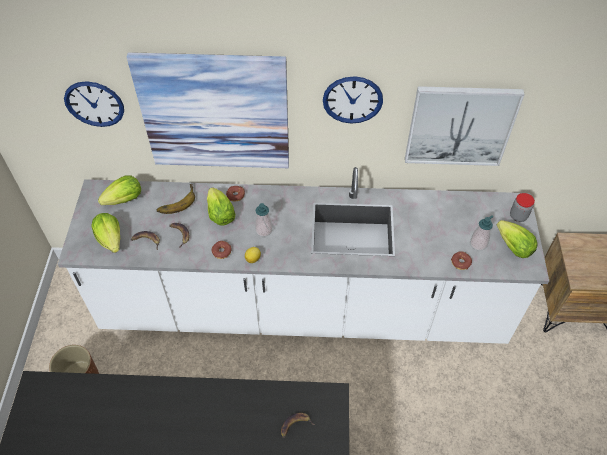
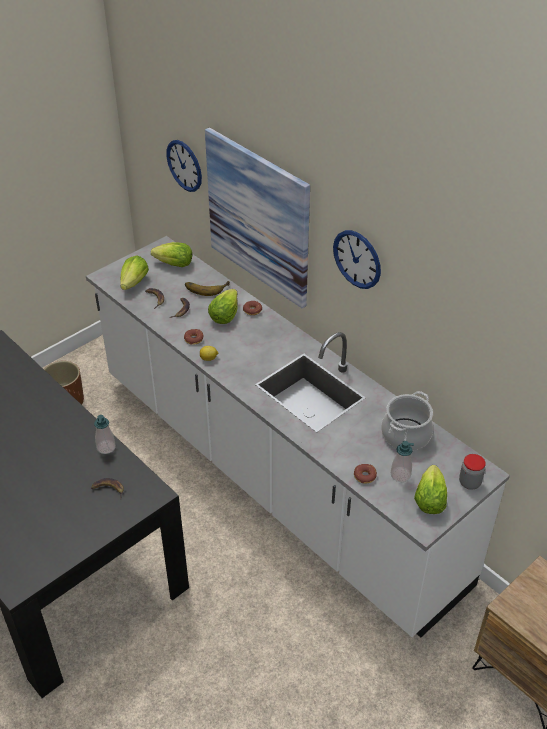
camera: 45 degrees right, 10 degrees down
(263, 230) = (241, 346): soap dispenser -> soap dispenser (106, 447)
(447, 212) = (405, 434): none -> cooking pot
(460, 125) = (445, 341): picture -> none

